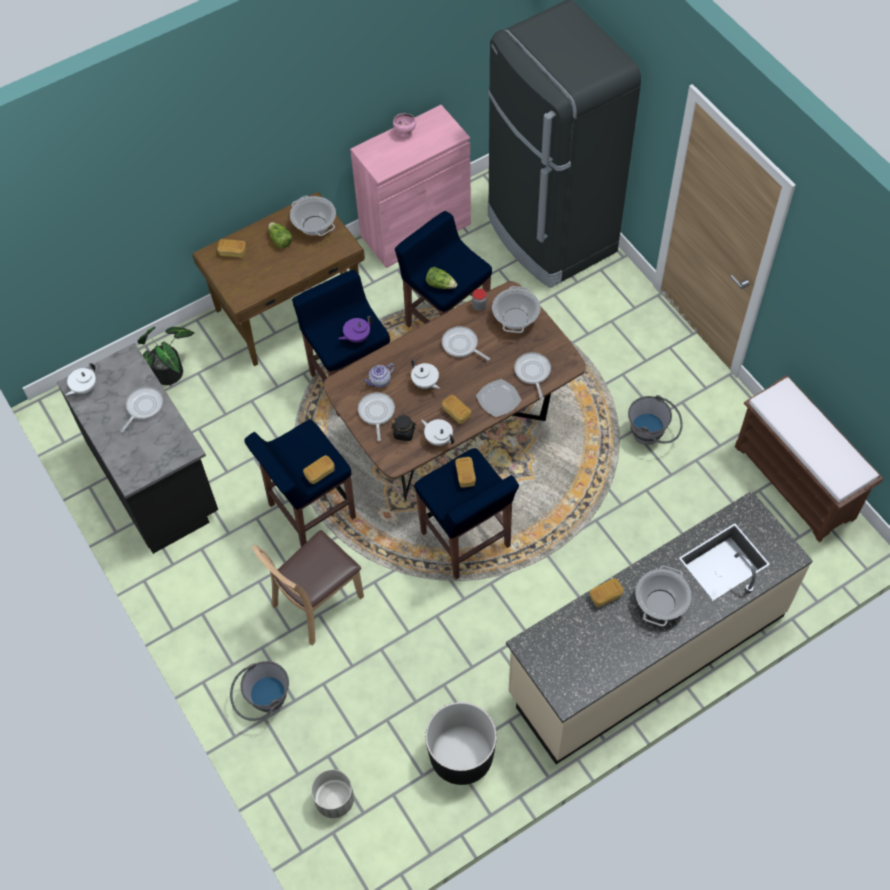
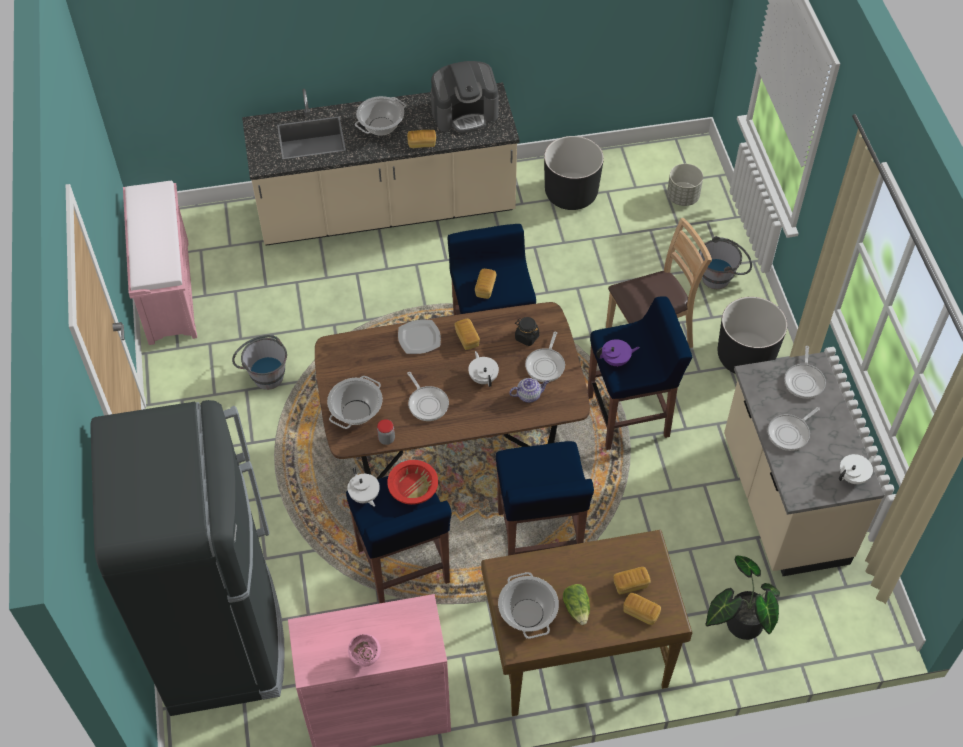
camera: 160 degrees left, 5 degrees down
(156, 480) = (782, 501): black counter -> beige counter
(218, 613) = (745, 356): none -> black planter
(320, 473) = (623, 334): bread -> bread (630, 584)
(356, 337) = (532, 458): purple teapot -> purple teapot (616, 360)
(438, 438) = (496, 321): white teapot -> white teapot (364, 496)
(440, 284) = (413, 487): lettuce -> red bowl
(532, 372) = (371, 351): frying pan -> frying pan (804, 381)
(582, 657) = (465, 112): none -> coffee machine
(796, 482) = (168, 290): brown bench -> pink bench

